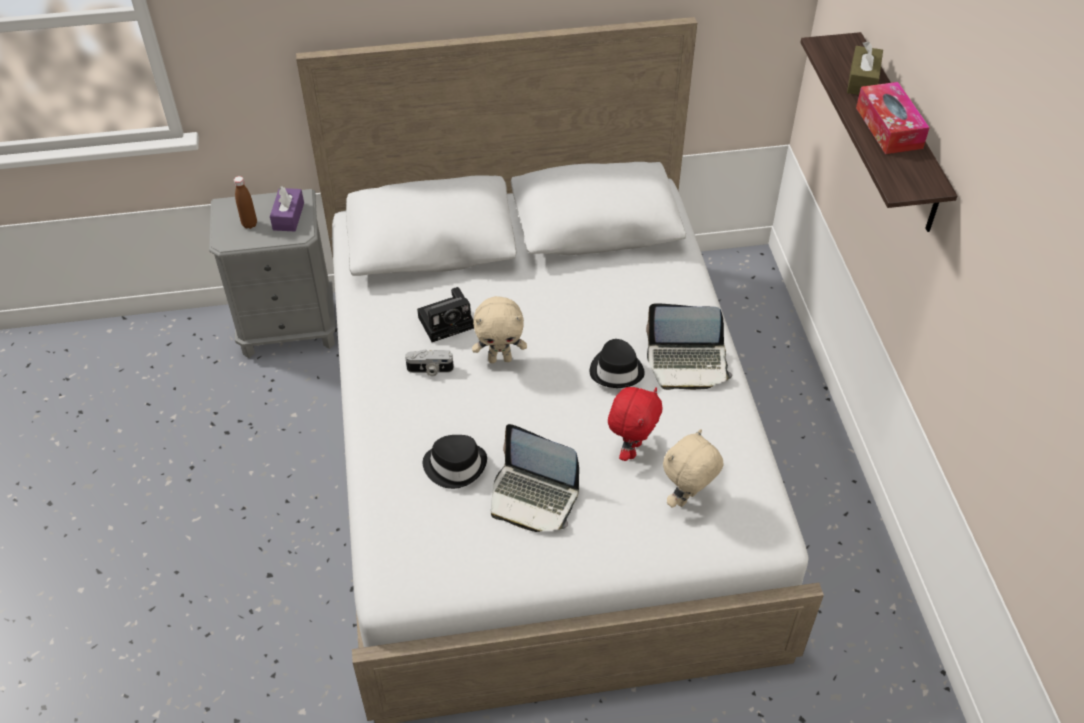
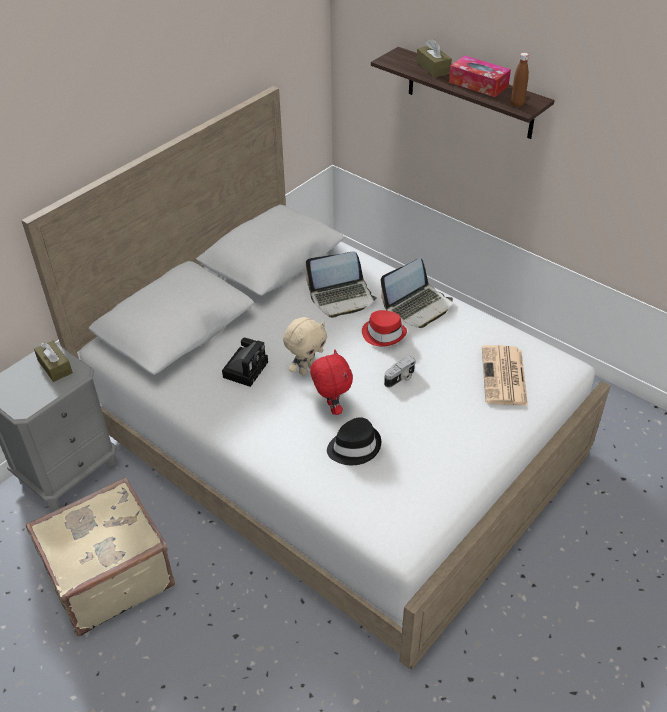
camera: 40 degrees left, 5 degrees down
(229, 445) = (108, 575): none -> beige suitcase
(249, 224) = (29, 388): brown bottle -> brown bottle (517, 104)
(288, 216) = (55, 366): purple tissue box -> brown tissue box
(430, 370) = (269, 403): camera -> camera (400, 378)
(533, 497) = (422, 432): laptop -> laptop (342, 298)
(617, 370) = (383, 334): black hat -> red hat
(631, 449) = (443, 370): red plush toy -> red plush toy (331, 408)
(687, 499) = (504, 377): beige plush toy -> newspaper

